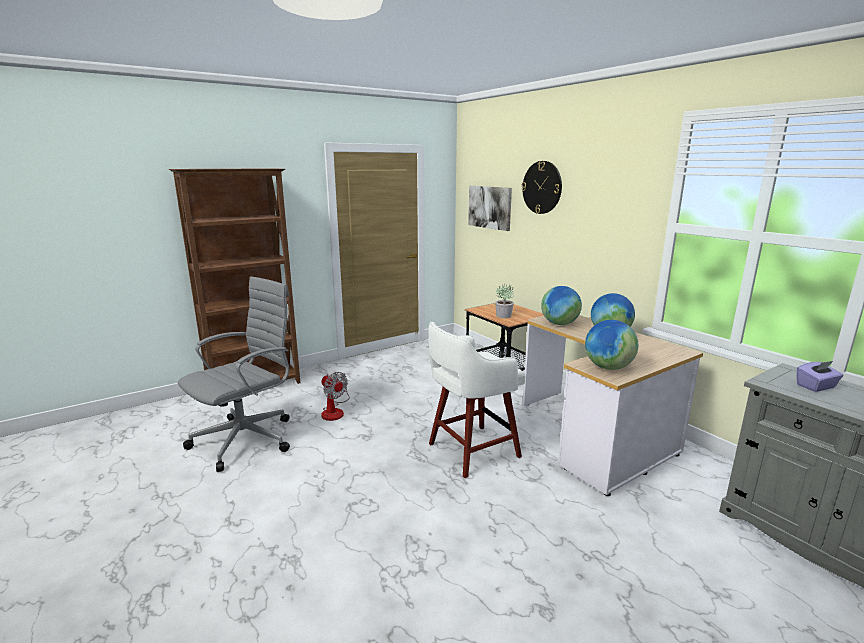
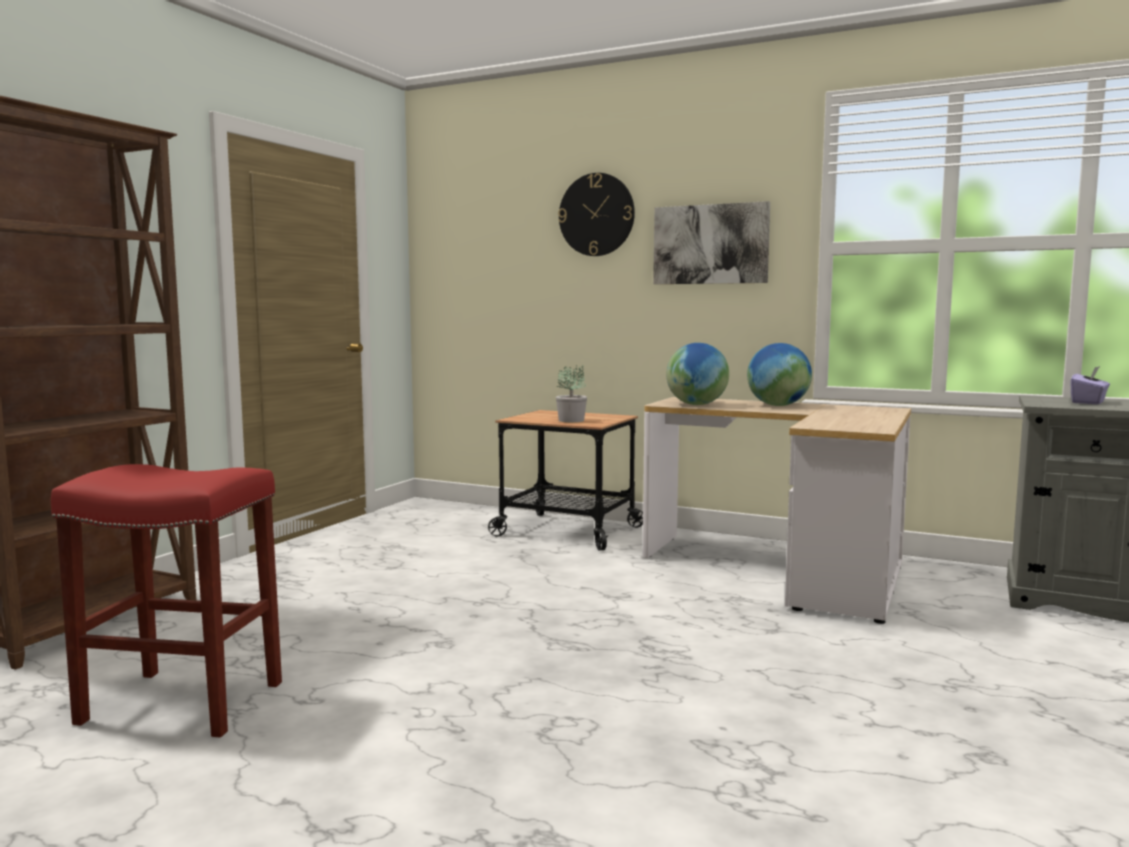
camera: 30 degrees left, 10 degrees down
(247, 439) = (185, 702): grey office chair -> red stool
(335, 411) = (330, 623): fan -> none
(471, 451) = (643, 621): white stool -> none
(490, 207) = (490, 258): picture -> picture (710, 244)
(608, 367) = (847, 424): globe -> none

